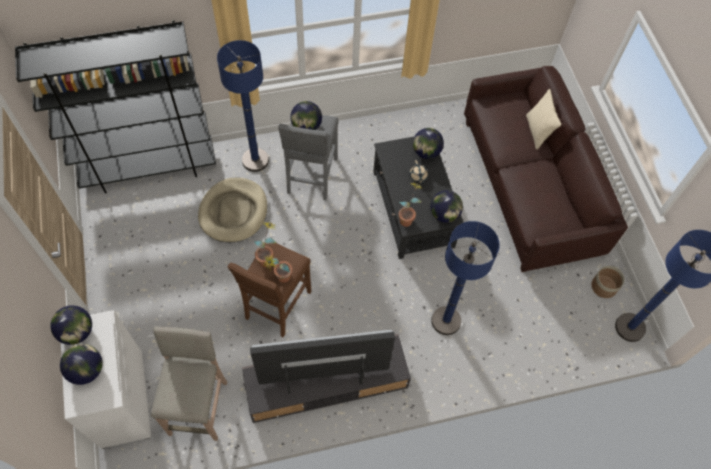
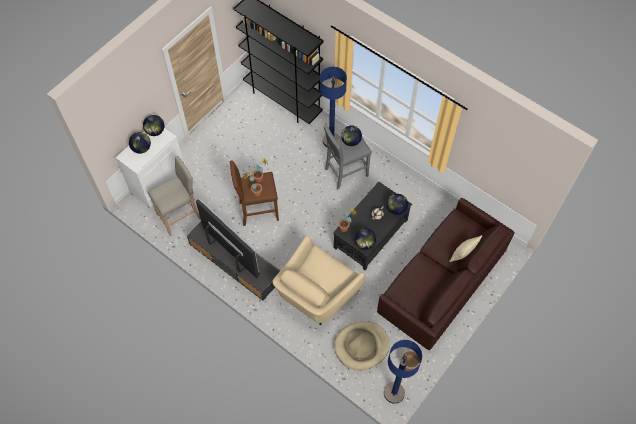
camera: 55 degrees right, 0 degrees up
(233, 212) = (292, 153): beige dog bed -> beige dog bed (361, 346)
(446, 321) = (316, 294): blue floor lamp -> beige armchair

